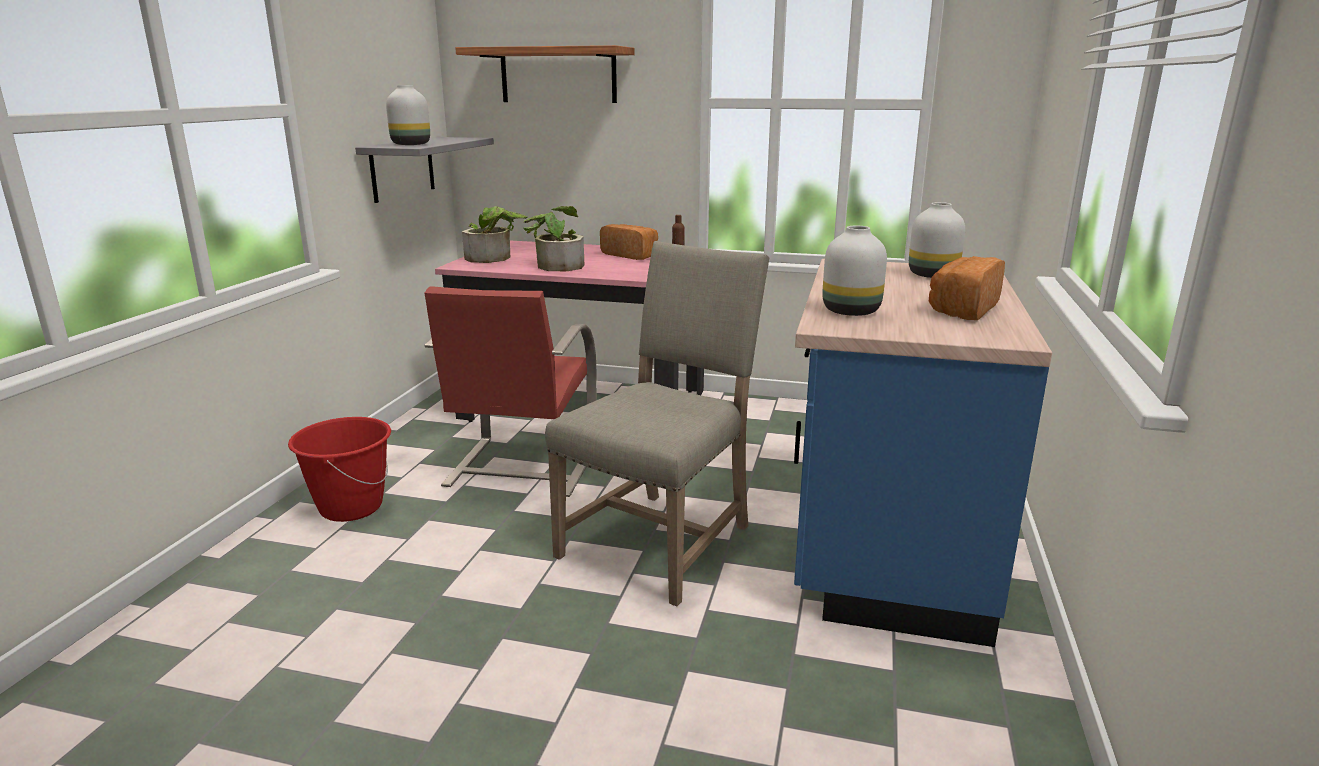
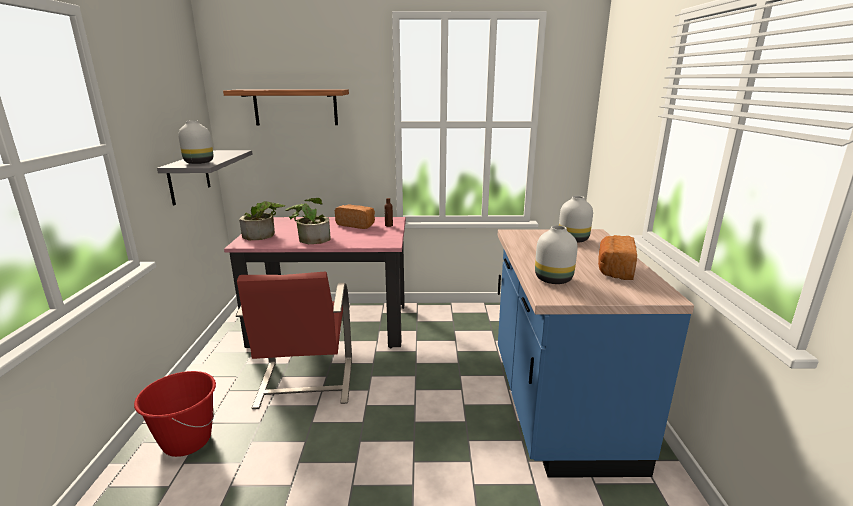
camera: 15 degrees left, 0 degrees up
(662, 540) = (422, 429): beige chair -> none

